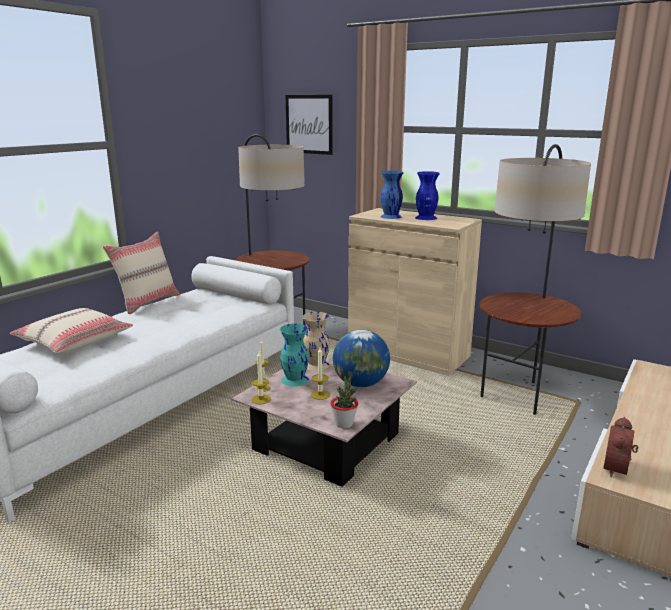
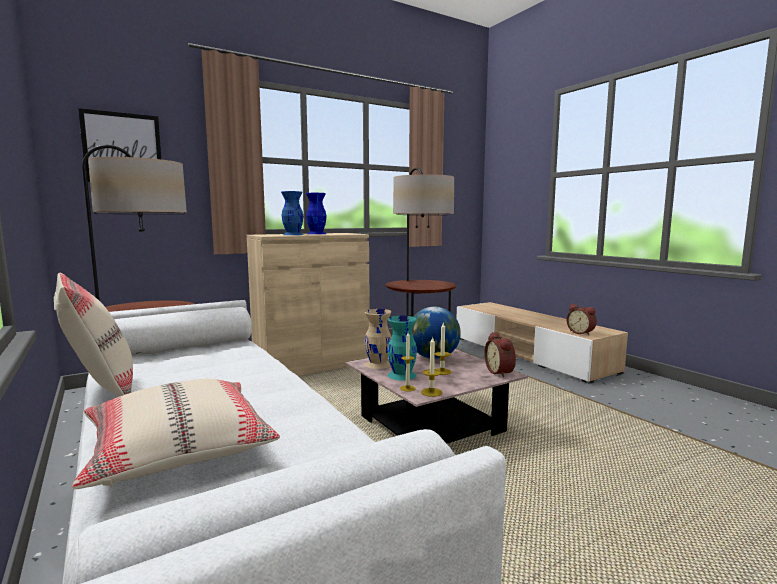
camera: 65 degrees left, 10 degrees down
(344, 424) = (501, 372): potted plant -> alarm clock

